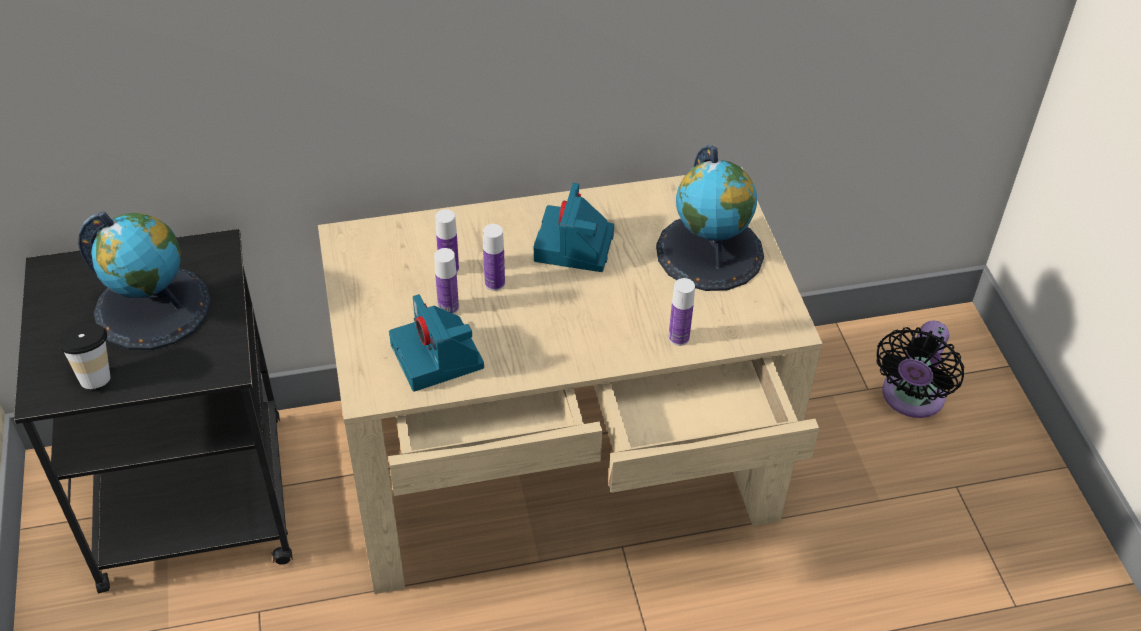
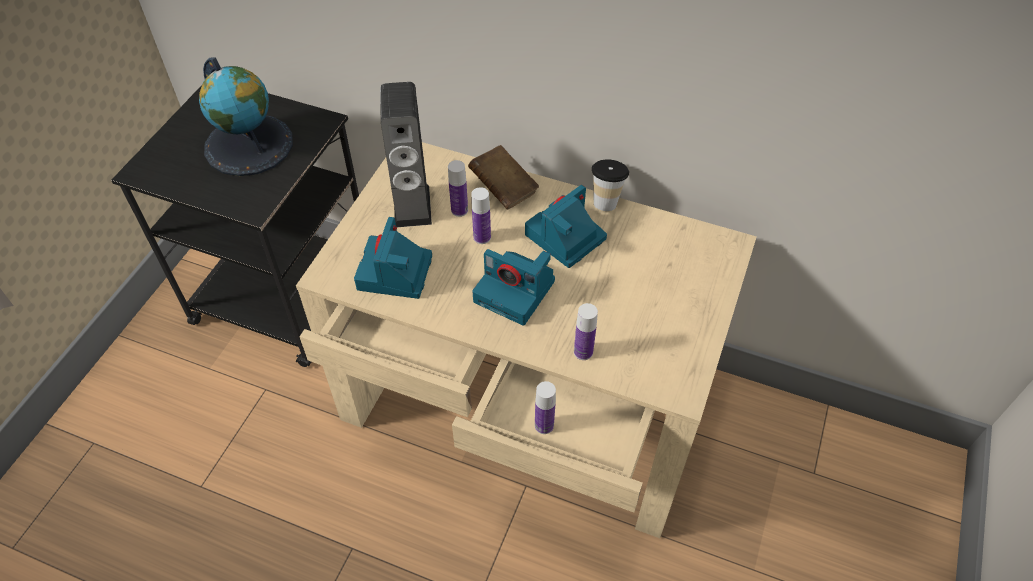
camera: 35 degrees right, 5 degrees up
(95, 374) = (178, 173): cup -> cup (606, 200)
(396, 287) = (412, 206): none -> speaker
(448, 307) = (434, 239): bottle -> bottle (544, 425)
(475, 229) = (503, 189): none -> brown book
(572, 316) = (516, 291): none -> camera
(710, 252) = (669, 294): globe -> none
(910, 398) = (846, 501): black fan -> none

